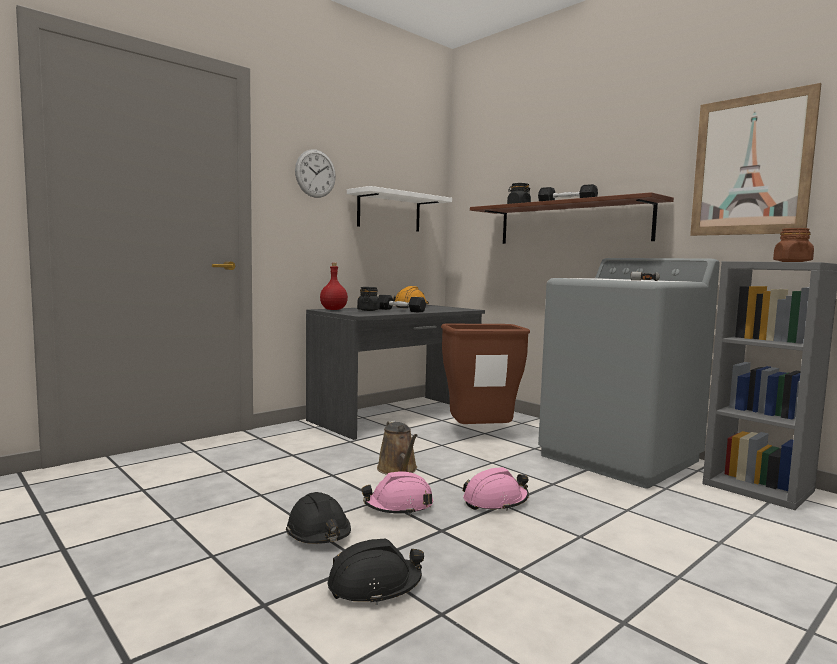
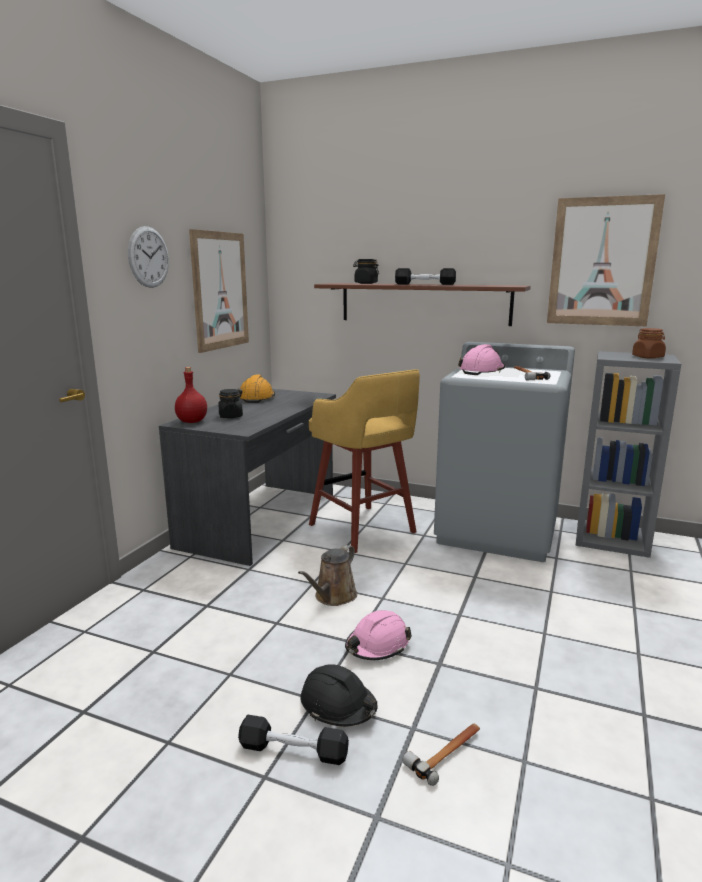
camera: 25 degrees left, 10 degrees up
(374, 586) = (446, 752): black hard hat -> hammer
(389, 212) = (220, 291): white shelf -> picture
(398, 470) = (333, 597): brown watering can -> brown watering can turned 75 degrees clockwise
(400, 310) = (263, 410): black dumbbell -> black dumbbell (293, 750)
(479, 435) = (363, 530): brown trash can -> yellow stool
(495, 501) = (450, 613): pink hard hat -> pink hard hat (482, 371)

